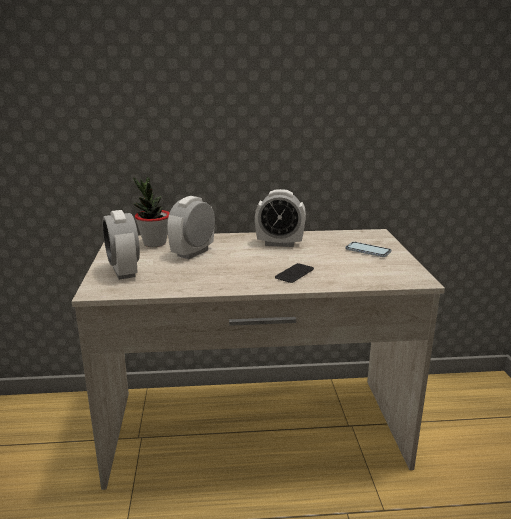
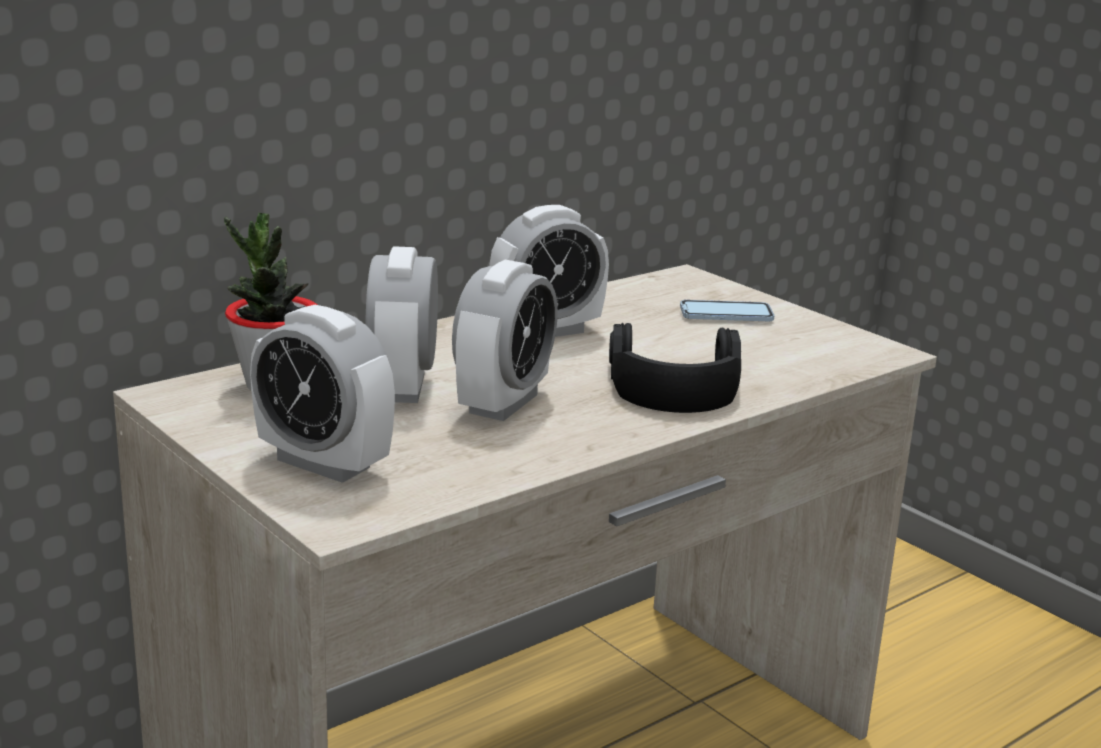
camera: 35 degrees left, 0 degrees up
(217, 266) = (503, 403): none -> alarm clock
(294, 274) = (674, 386): phone -> black headphones

